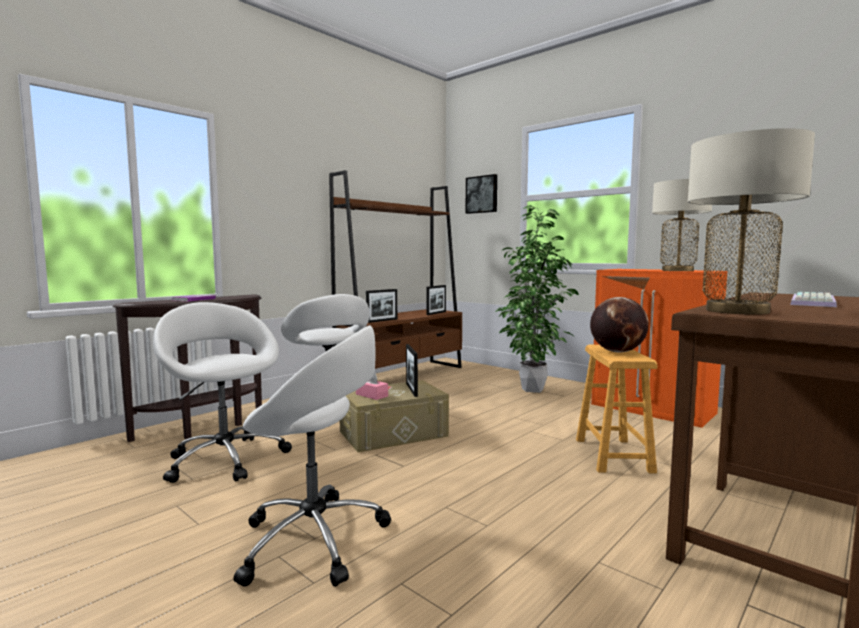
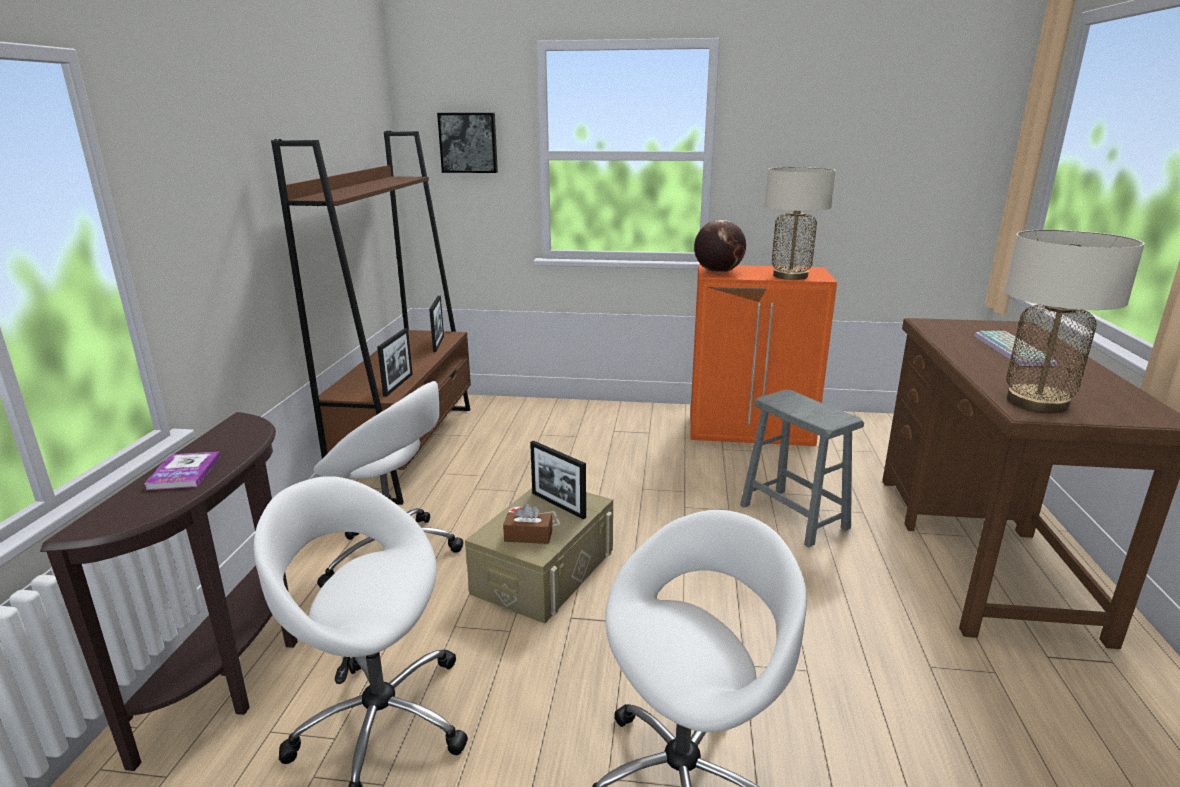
camera: 35 degrees left, 15 degrees up
(371, 395) = (528, 536): pink tissue box -> brown tissue box
(533, 389) = (605, 429): potted plant -> none
(612, 455) = (793, 516): brown stool -> grey stool
(617, 352) = (806, 408): globe -> globe (718, 272)

